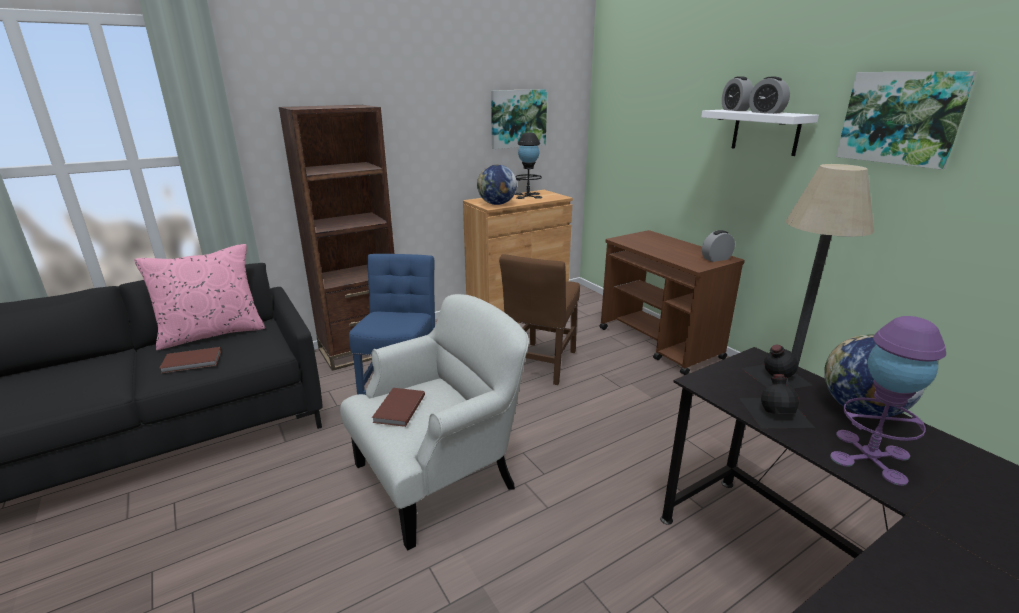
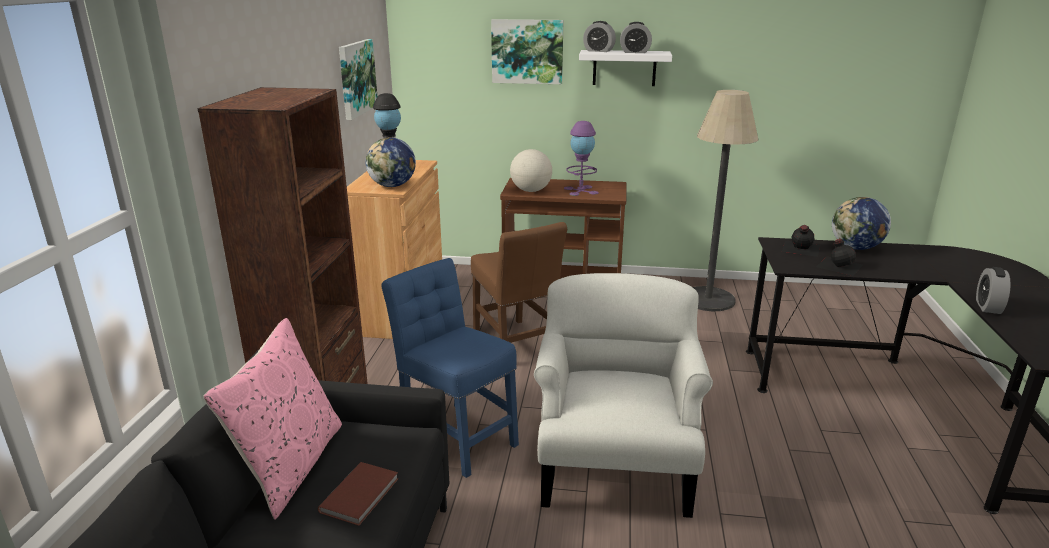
camera: 50 degrees left, 0 degrees up
(398, 409) = (610, 405): brown book -> none
(637, 242) = (531, 191): none -> globe
(716, 259) = (610, 187): alarm clock -> alarm clock (988, 307)
(869, 456) = (898, 266): purple table lamp -> purple table lamp (581, 190)
(901, 118) = (732, 51): picture -> picture (527, 51)

